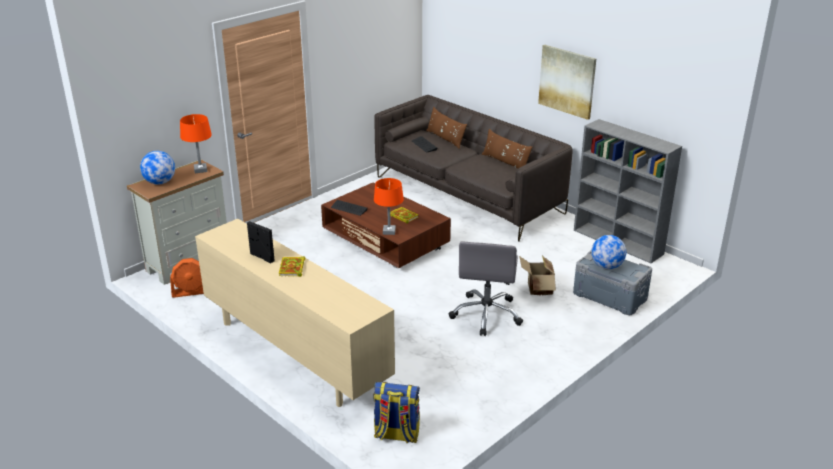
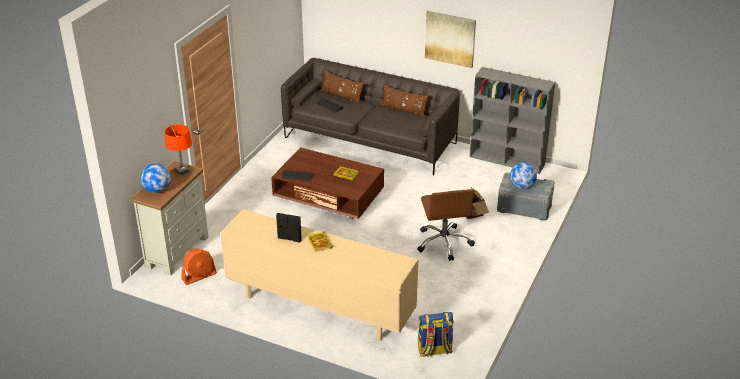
camera: 20 degrees left, 5 degrees up
(389, 231) = (343, 190): orange table lamp -> none
(486, 315) = (444, 243): grey office chair -> brown office chair

